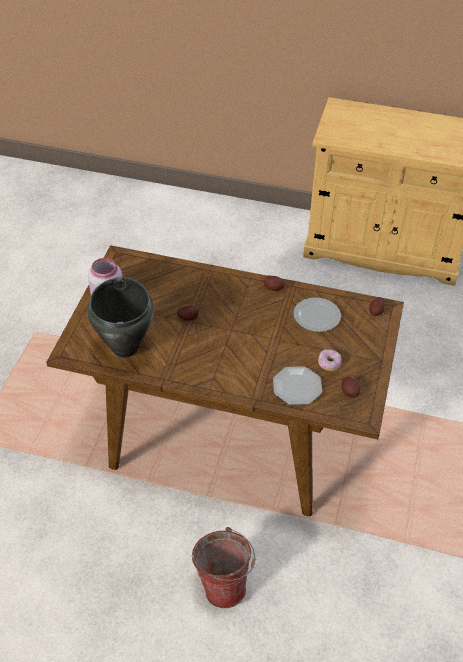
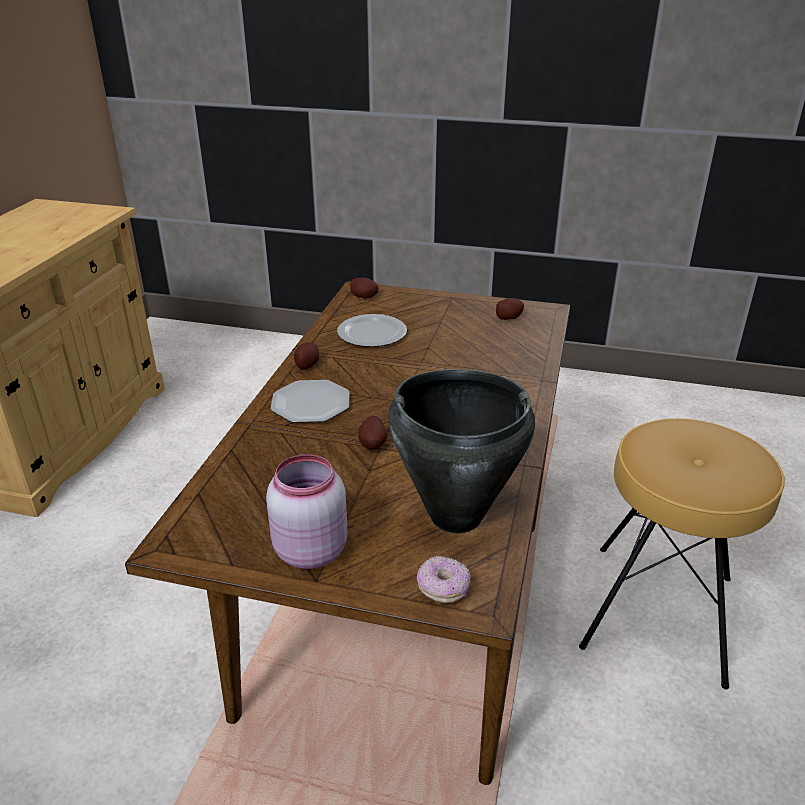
camera: 90 degrees left, 15 degrees down
(223, 583) = (660, 611): bucket -> brown stool
(296, 386) = (509, 350): plate -> plate (310, 404)
(329, 363) = (462, 328): donut -> donut (443, 588)

